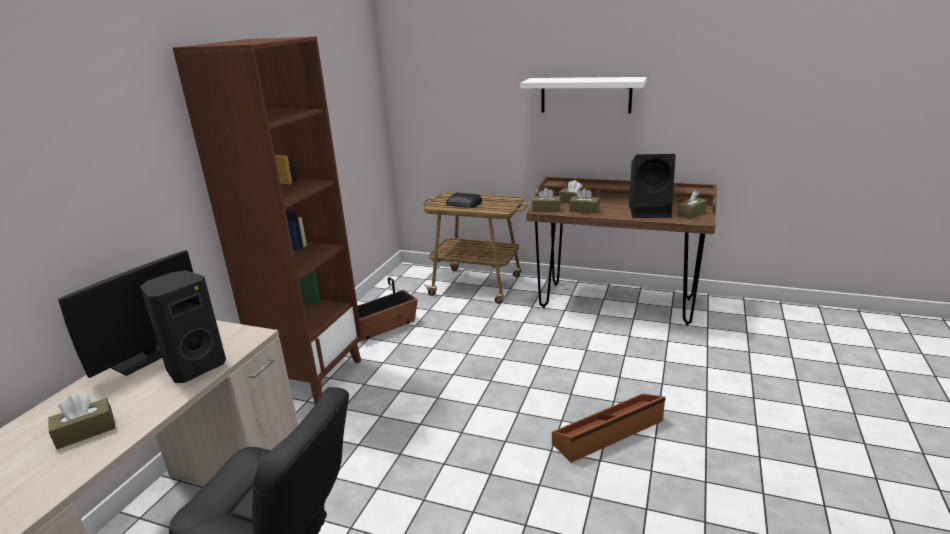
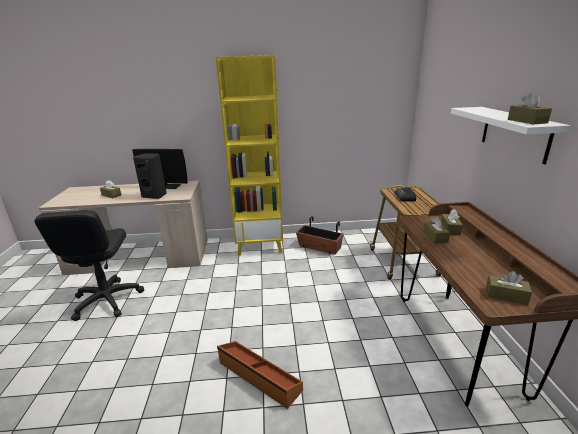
camera: 65 degrees right, 0 degrees up
(313, 375) = (260, 245): brown bookcase -> yellow bookcase
(546, 209) = (415, 222): brown tissue box -> brown tissue box (527, 121)
(650, 211) = (478, 269): black speaker -> none

